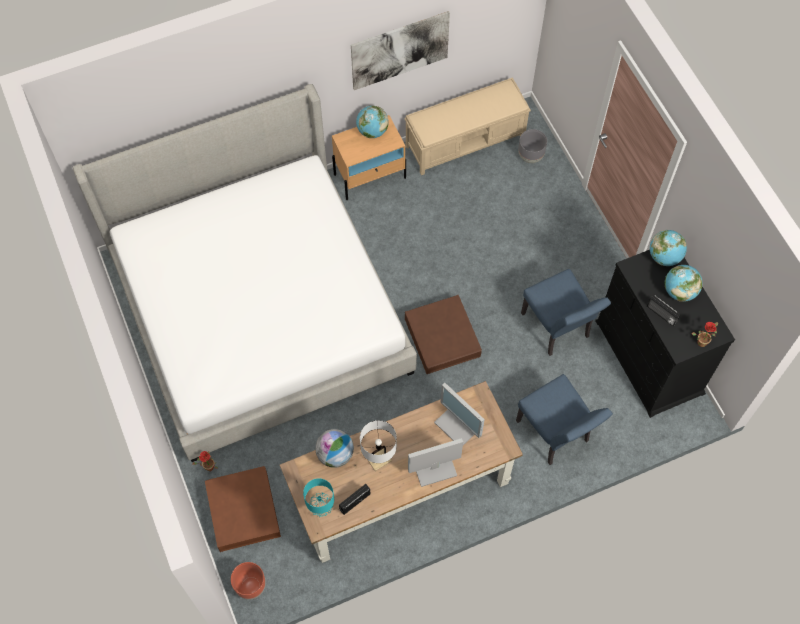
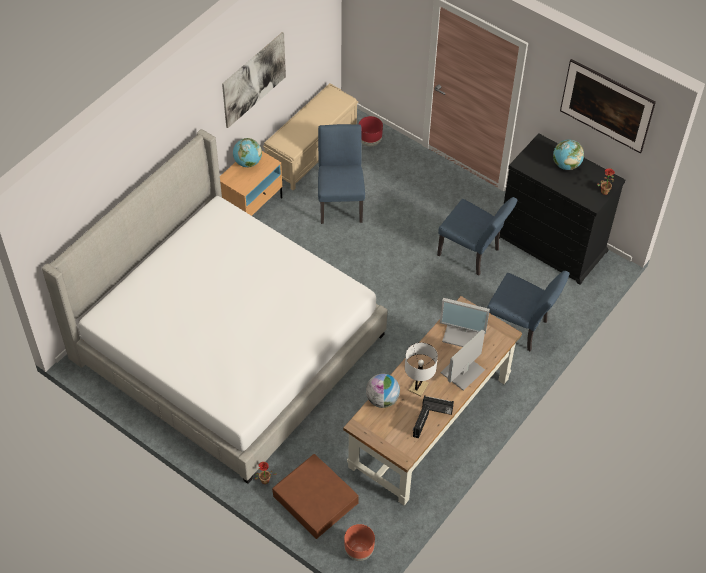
camera: 30 degrees left, 10 degrees down
(321, 508) = (397, 441): turquoise table lamp -> none
(442, 337) = (388, 299): brown storage box -> none
(460, 208) = (340, 201): none -> blue chair
(530, 156) = (370, 142): grey planter -> red planter
(661, 314) = (564, 185): radio -> radio (437, 409)
(664, 257) = (540, 147): globe -> none
(733, 265) = (604, 118): none -> picture

